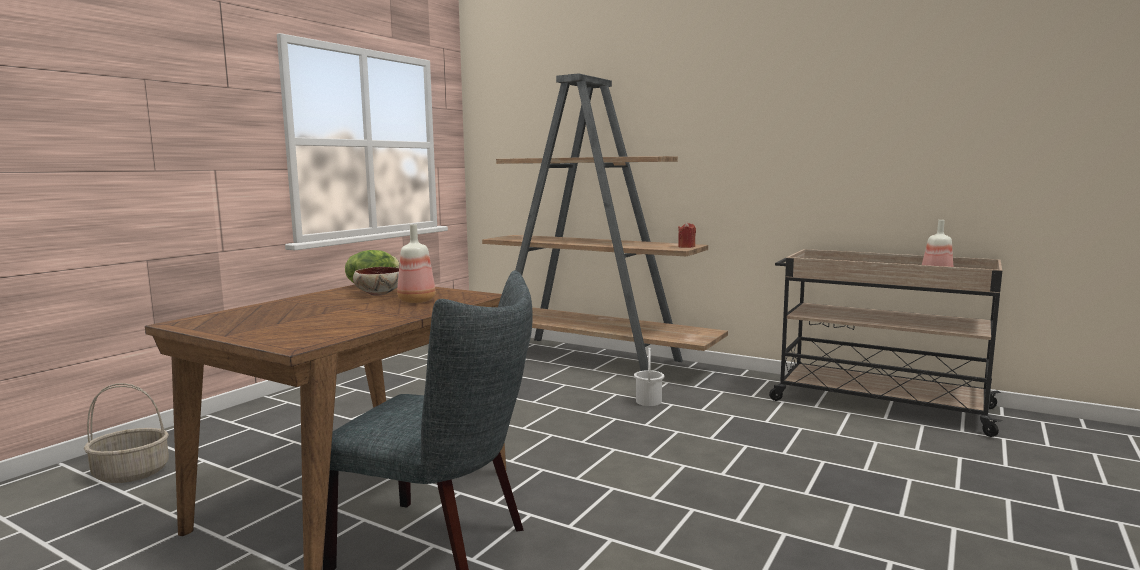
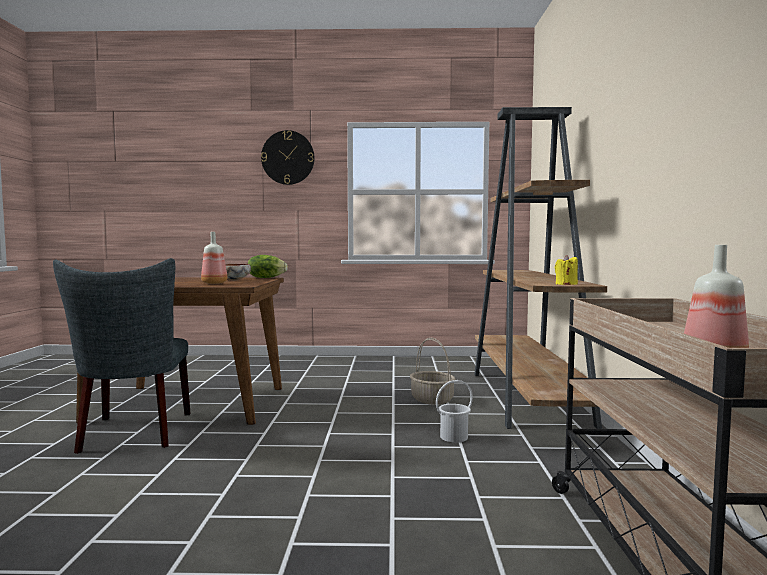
camera: 60 degrees right, 5 degrees down
(132, 473) = (199, 365): basket -> basket (432, 400)
(193, 78) = (288, 157): none -> wall clock
(686, 247) = (566, 284): red candle -> yellow candle

